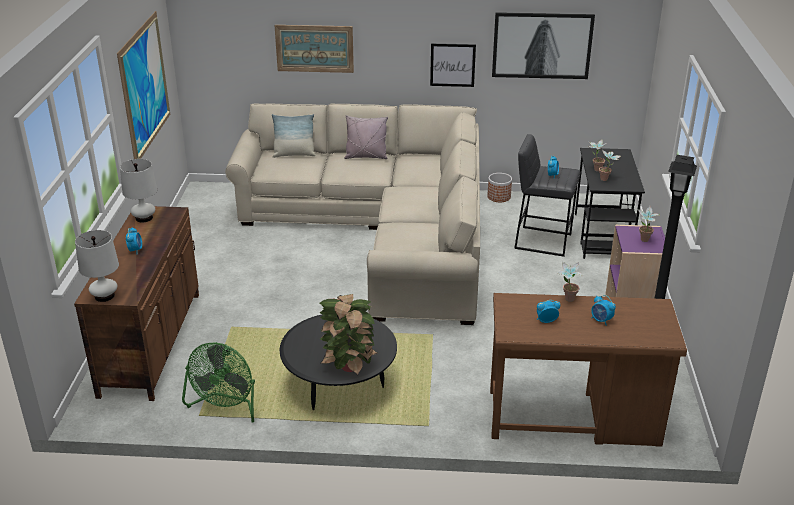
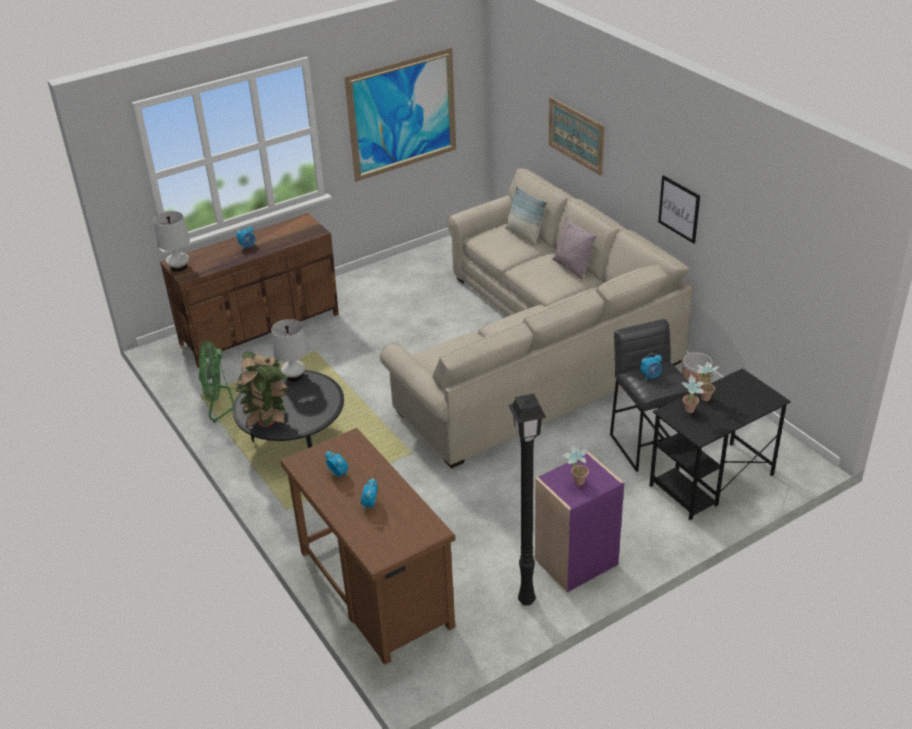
camera: 55 degrees right, 5 degrees up
(144, 218) = (294, 226): white table lamp -> white table lamp (294, 376)
(542, 45) = (759, 228): picture -> none
(567, 300) = (385, 472): potted plant -> none

